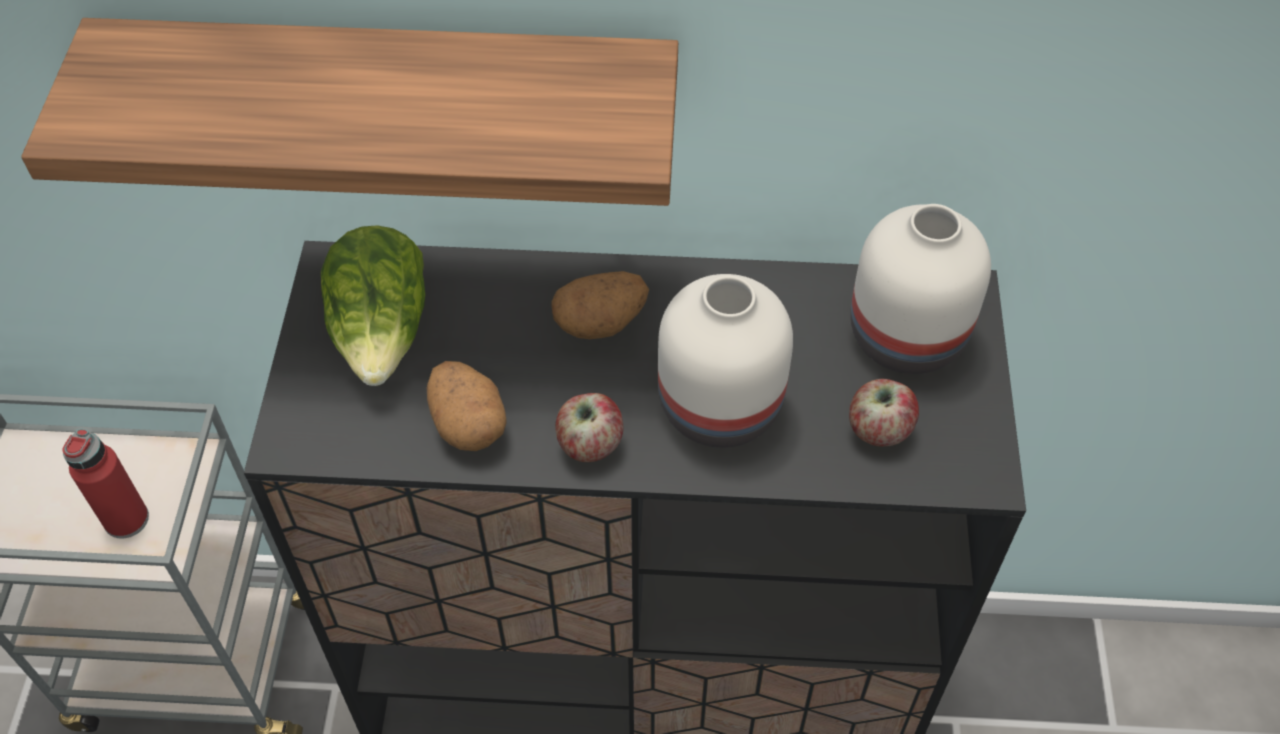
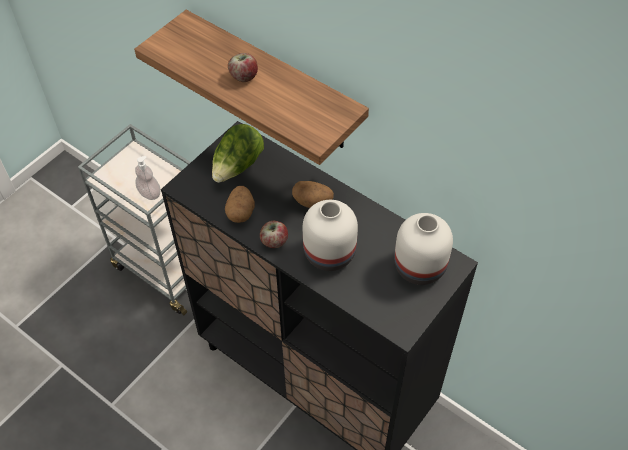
camera: 35 degrees right, 0 degrees up
(126, 519) = (149, 193): red bottle -> soap dispenser
(878, 430) = (378, 293): apple -> apple (244, 76)

